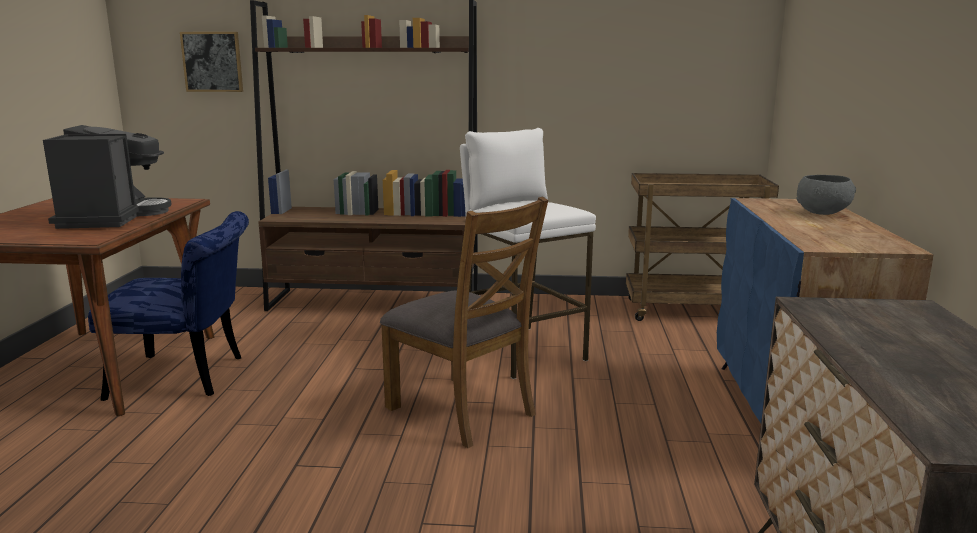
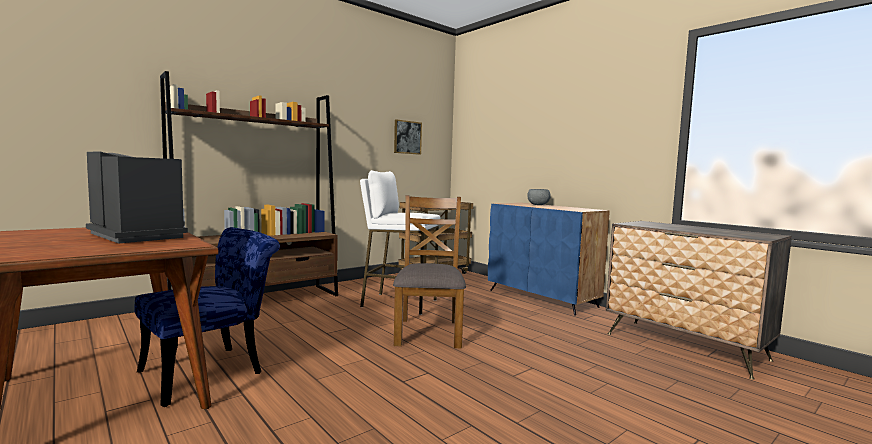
camera: 45 degrees left, 10 degrees down
(212, 62) = (98, 117): picture -> picture (407, 137)
(462, 410) = (428, 332): brown chair -> brown chair turned 90 degrees counterclockwise

